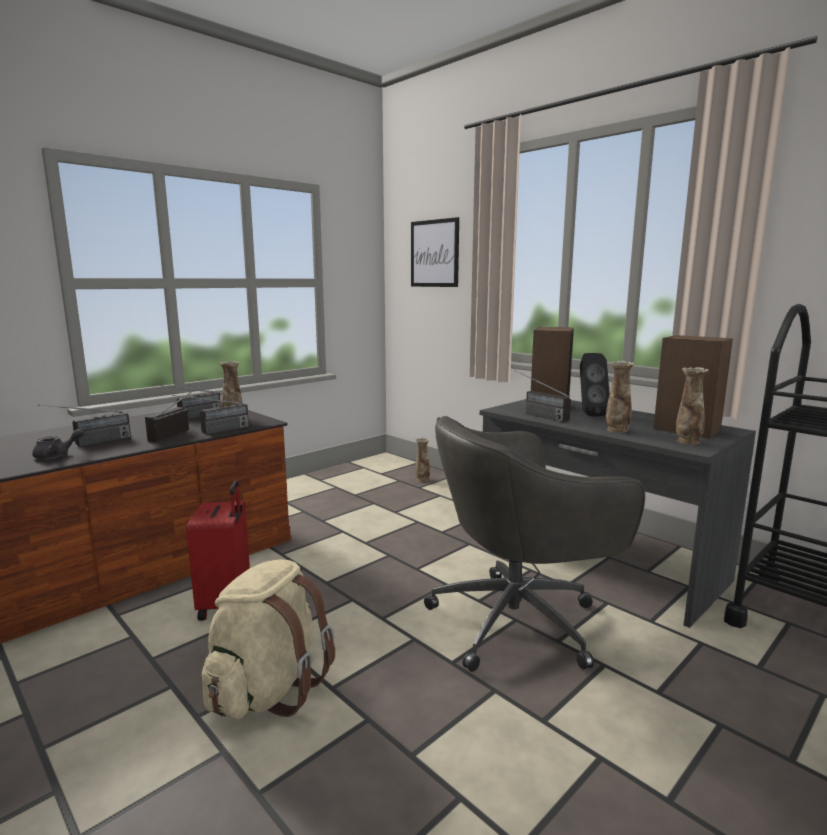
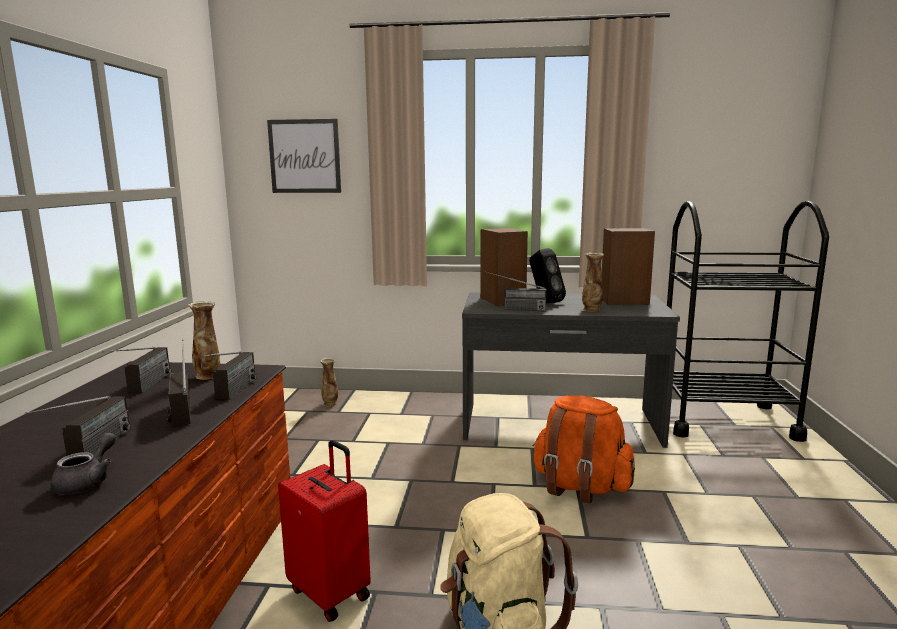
camera: 40 degrees left, 0 degrees up
(519, 620) = (580, 487): grey office chair -> orange backpack
(687, 441) = (646, 309): vase -> none

